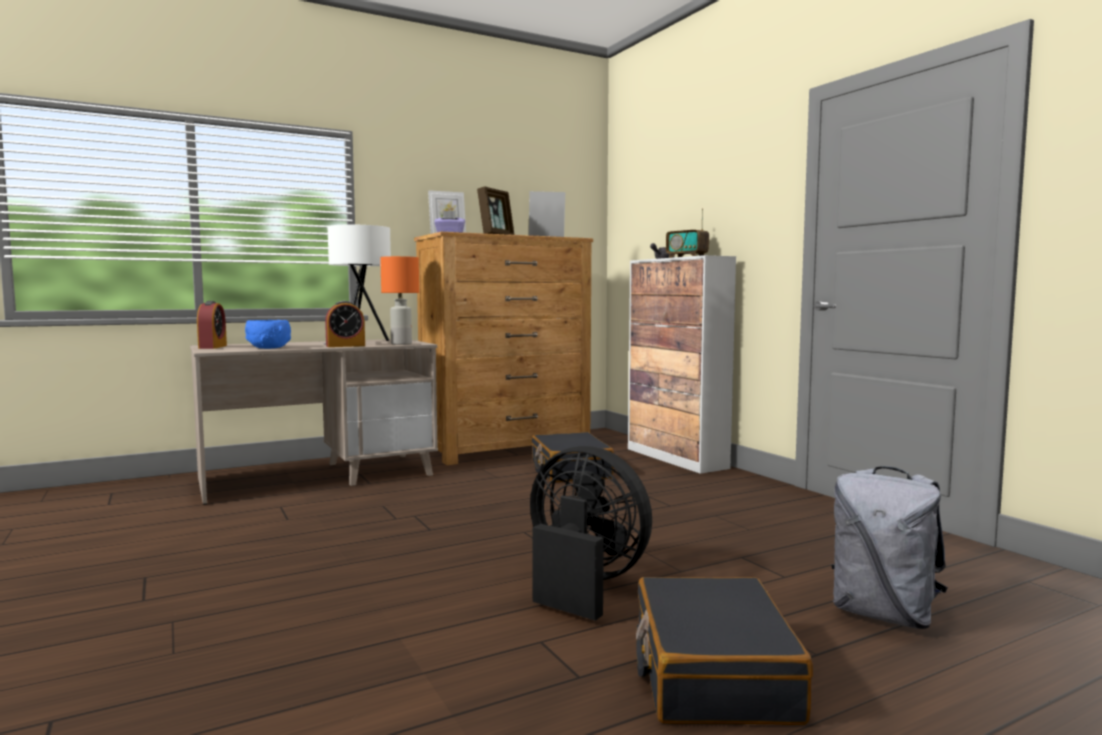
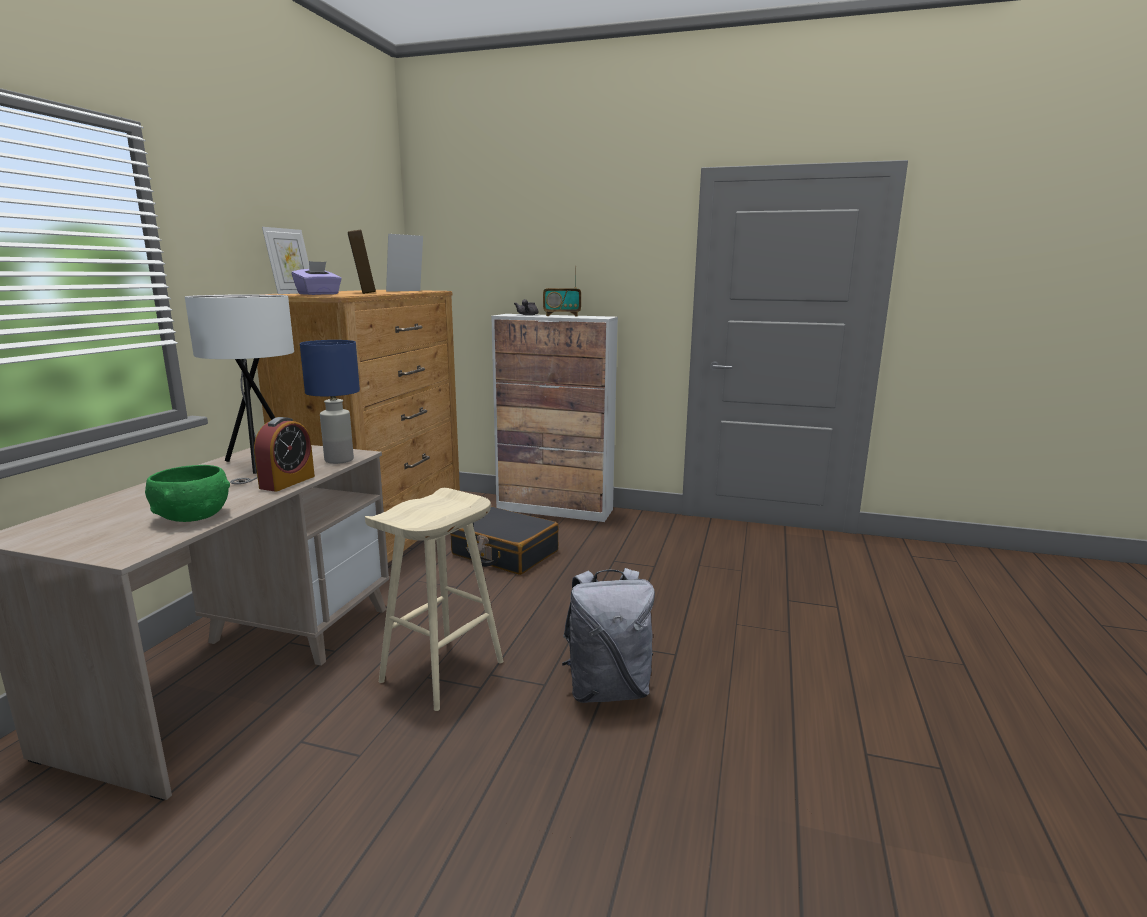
camera: 45 degrees left, 10 degrees up
(212, 347) = (61, 538): alarm clock -> none
(268, 348) = (192, 517): blue bowl -> green bowl
(393, 506) = (442, 672): none -> beige stool
(400, 344) = (338, 460): orange table lamp -> blue table lamp
(583, 584) = (771, 679): black fan -> none
(712, 673) = (969, 713): black suitcase -> none
(884, 615) = (924, 614): grey backpack -> grey backpack (608, 689)

